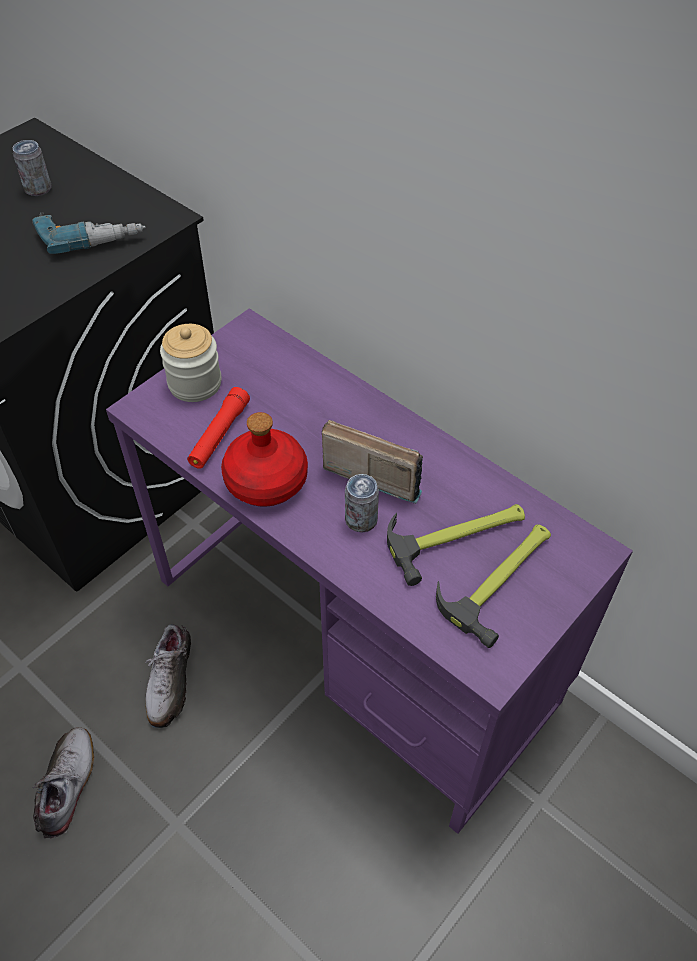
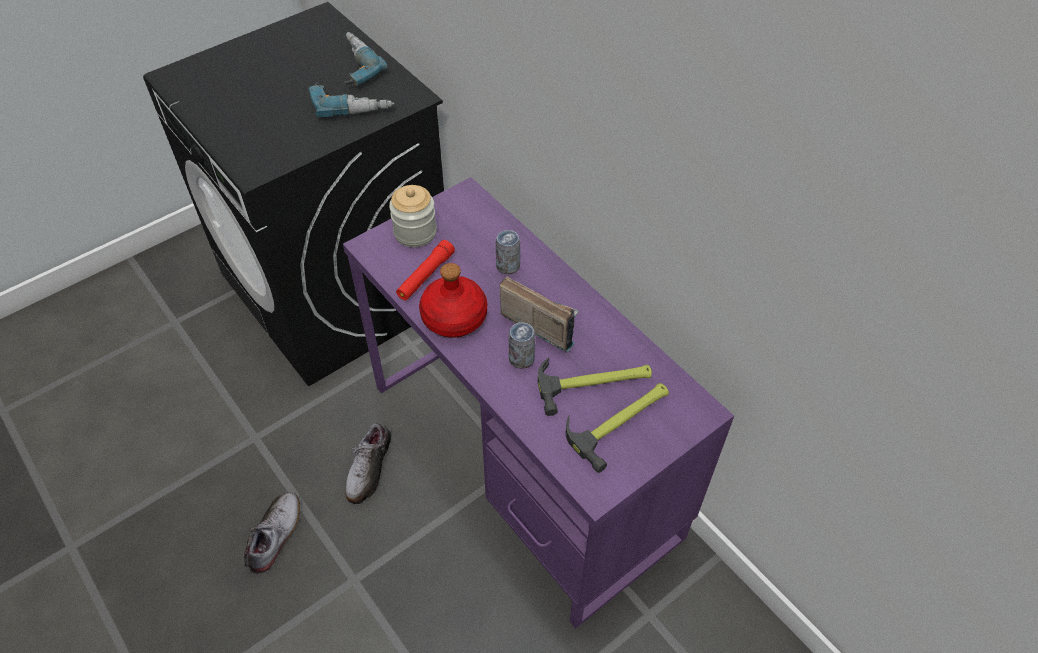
camera: 10 degrees right, 0 degrees up
(38, 189) = (319, 62): can -> can (508, 266)
(82, 189) = (353, 66): none -> power drill

